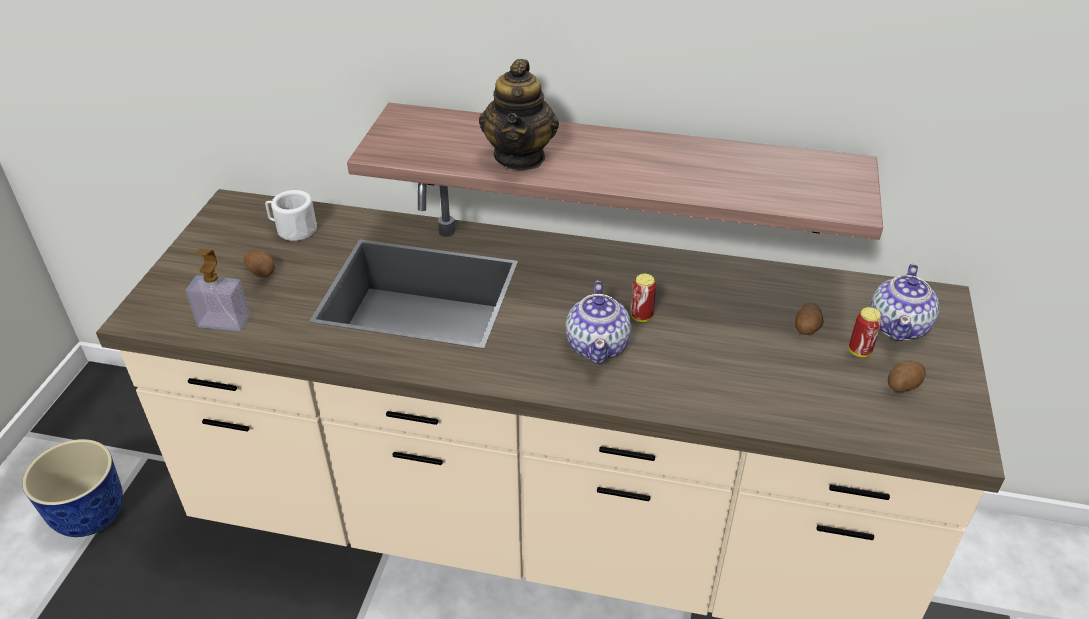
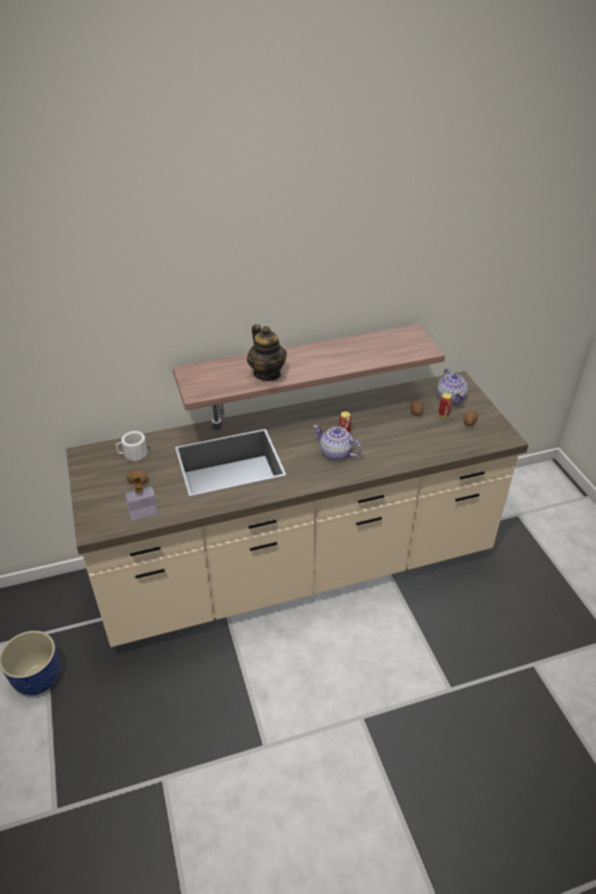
camera: 30 degrees left, 0 degrees up
(598, 345) = (336, 453): teapot -> teapot turned 150 degrees clockwise

